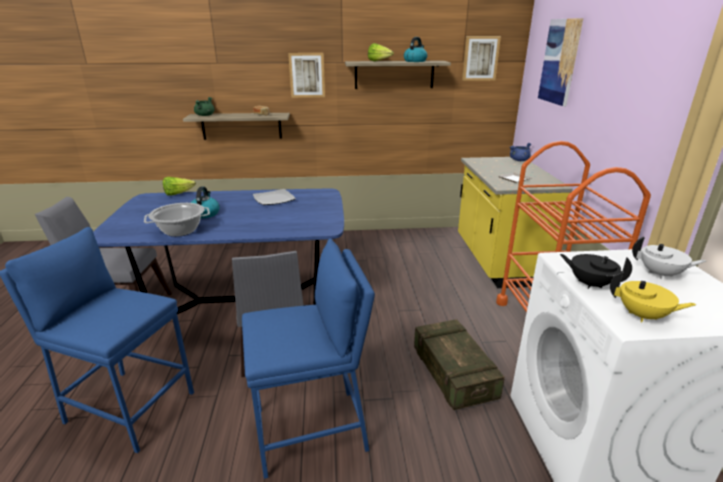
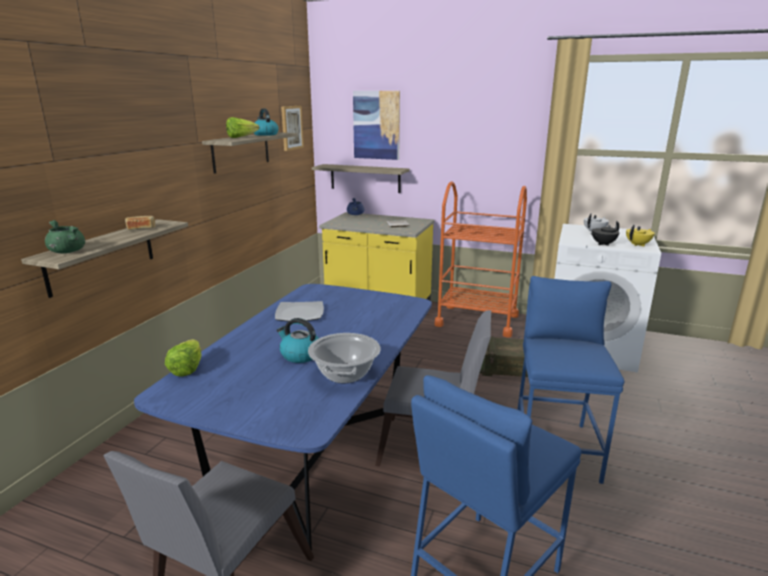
camera: 65 degrees left, 5 degrees down
(307, 75) = (169, 164): picture -> none
(541, 123) = (365, 178): none -> shelf

